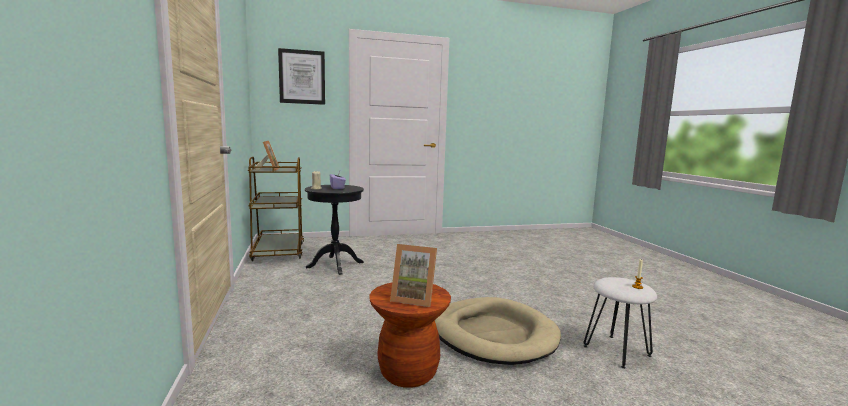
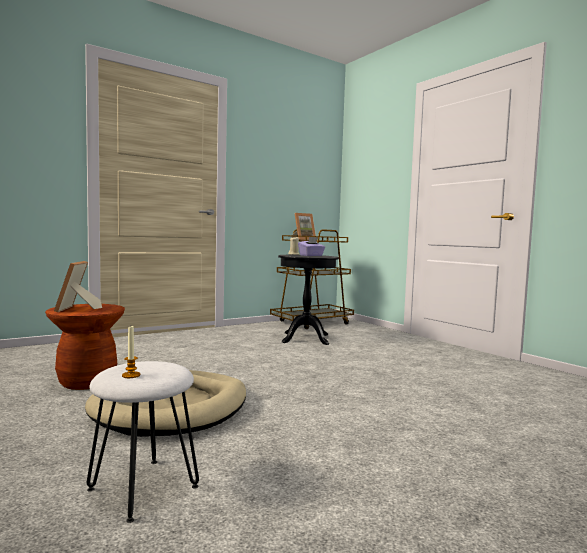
camera: 70 degrees right, 5 degrees down
(302, 77) = (375, 150): picture -> none

